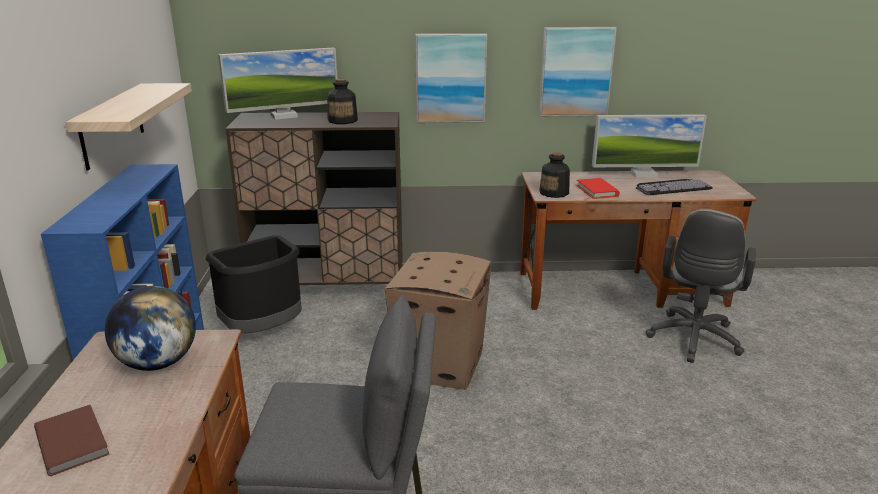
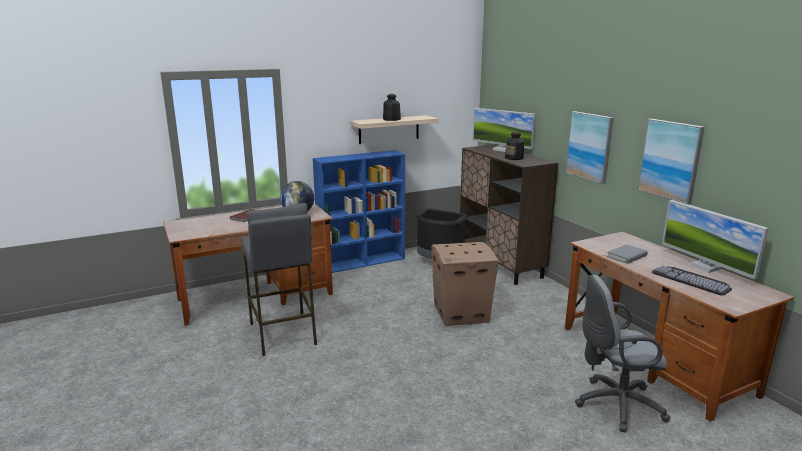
camera: 65 degrees right, 5 degrees down
(554, 193) = (596, 245): bottle -> bottle (391, 119)
(597, 191) = (626, 256): red book -> grey book

